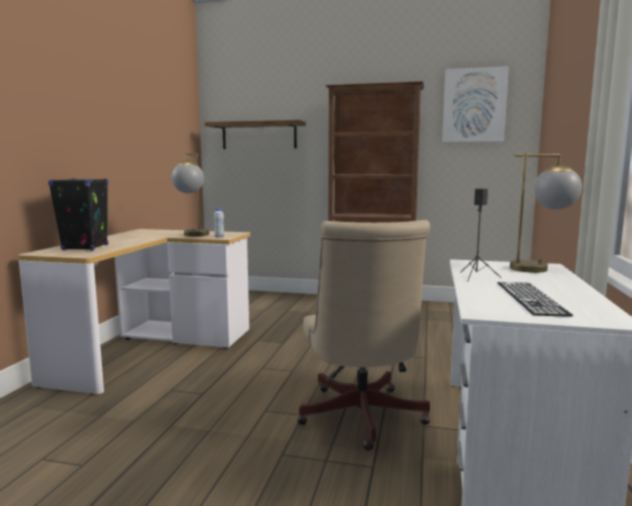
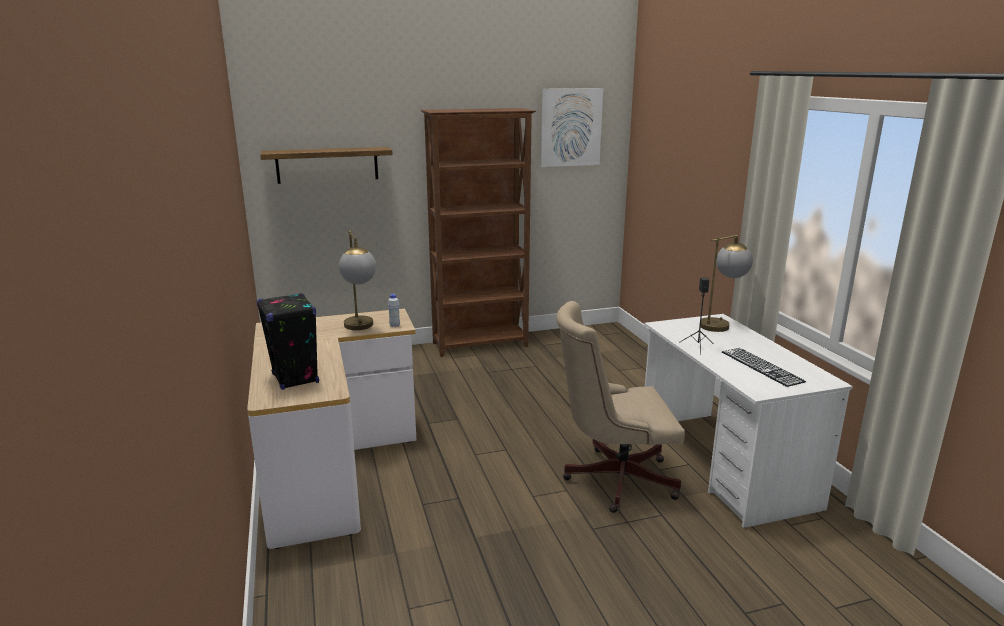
camera: 30 degrees left, 10 degrees up
(361, 419) = (613, 479): beige office chair -> beige office chair turned 120 degrees clockwise

